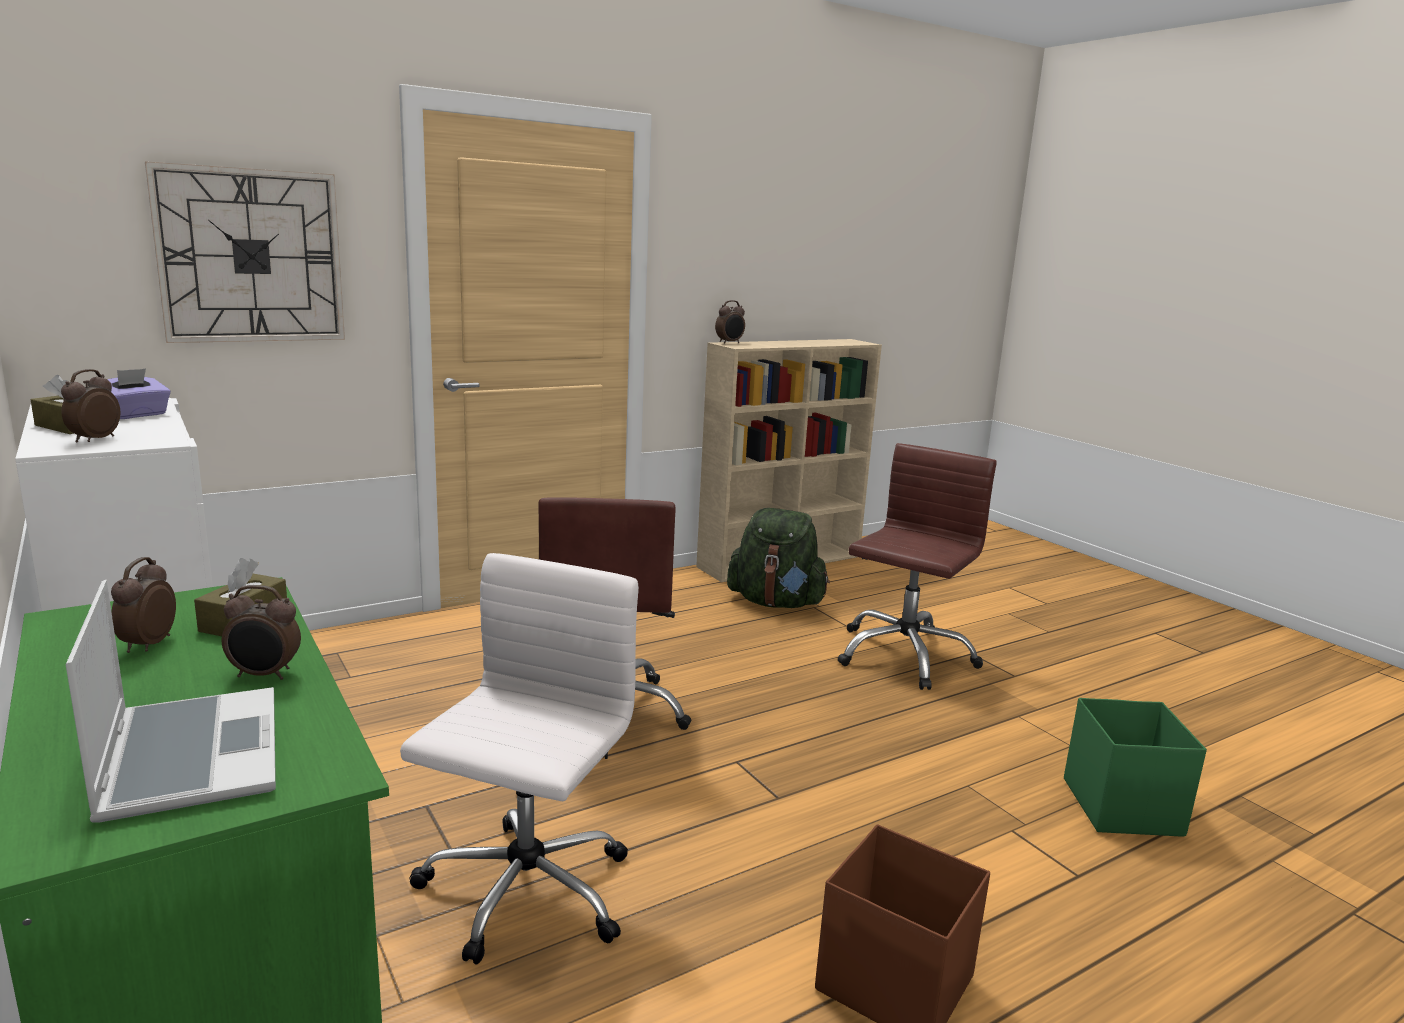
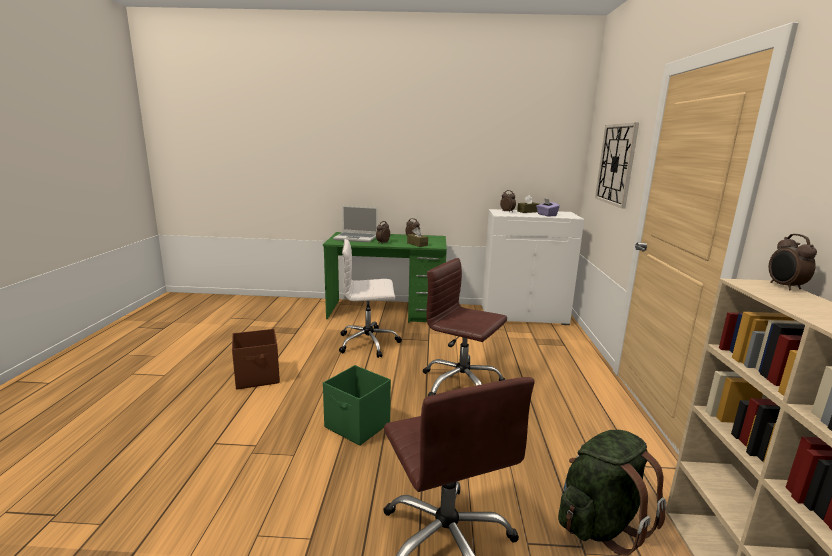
camera: 125 degrees right, 0 degrees up
(523, 893) = (369, 343): white office chair -> white office chair turned 120 degrees clockwise
(1122, 806) = (204, 501): green storage box -> green storage box (357, 426)

